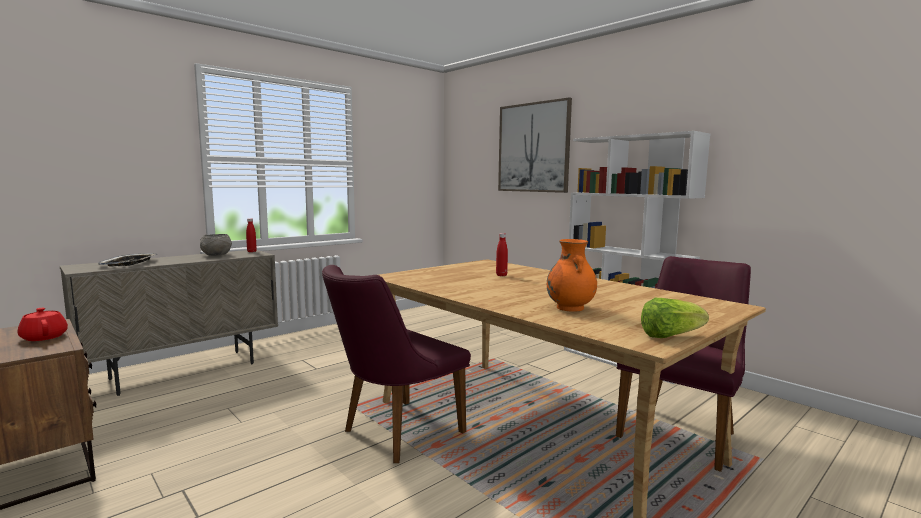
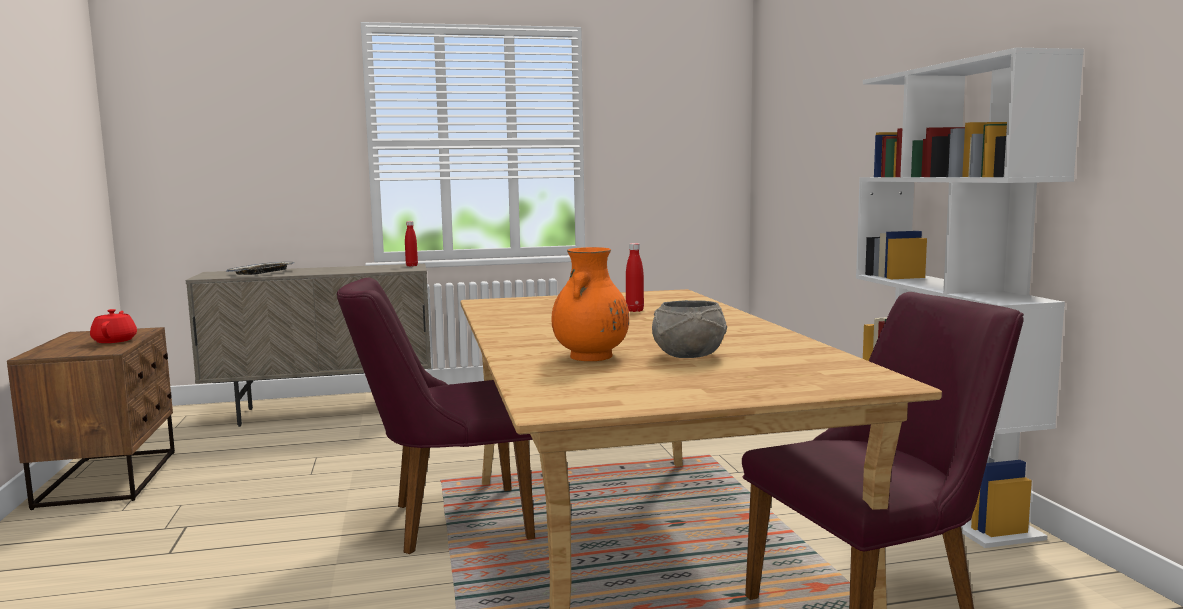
camera: 30 degrees right, 0 degrees up
(216, 255) = (364, 268): grey bowl -> grey bowl (688, 356)
(533, 147) = (849, 100): picture -> none
(670, 336) = (613, 403): lettuce -> none

